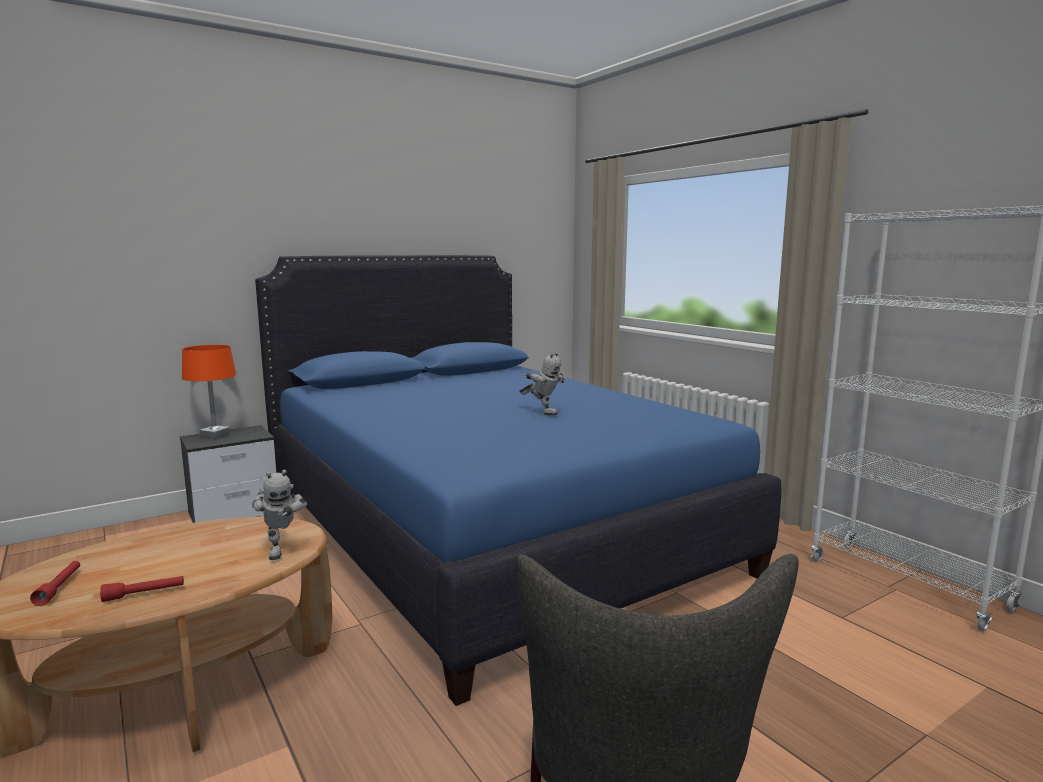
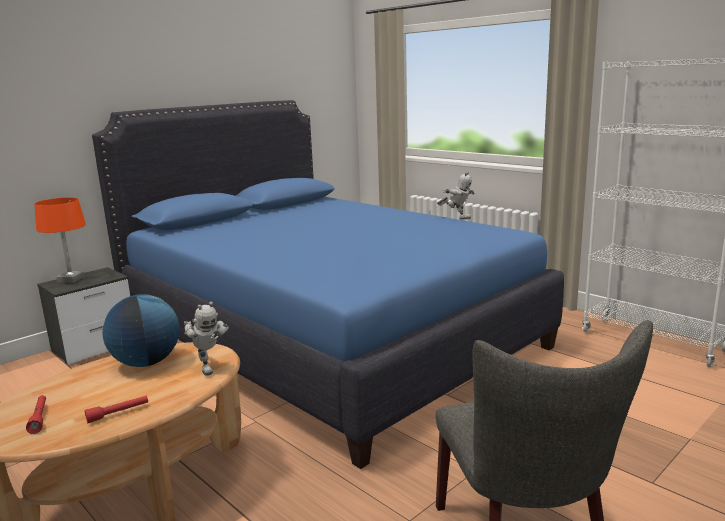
camera: 10 degrees left, 5 degrees up
(219, 536) = (146, 363): none -> globe
(543, 413) = (374, 236): toy robot -> toy robot (457, 218)

